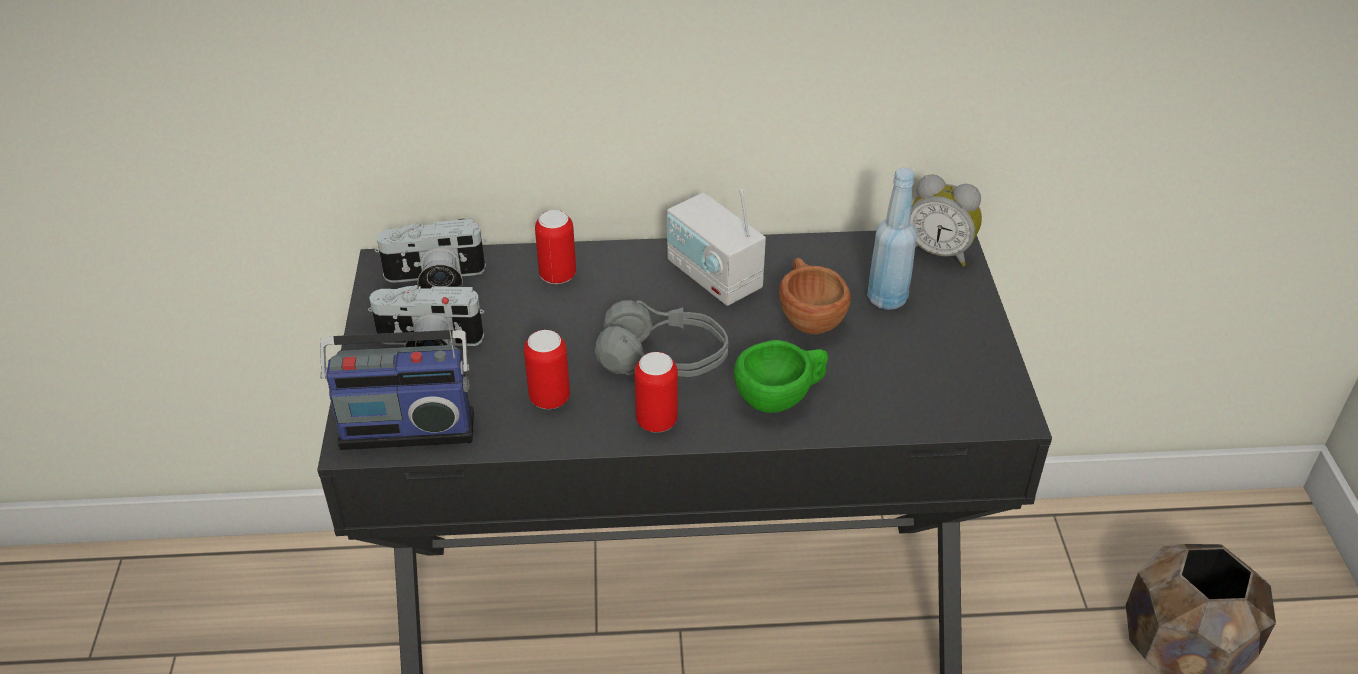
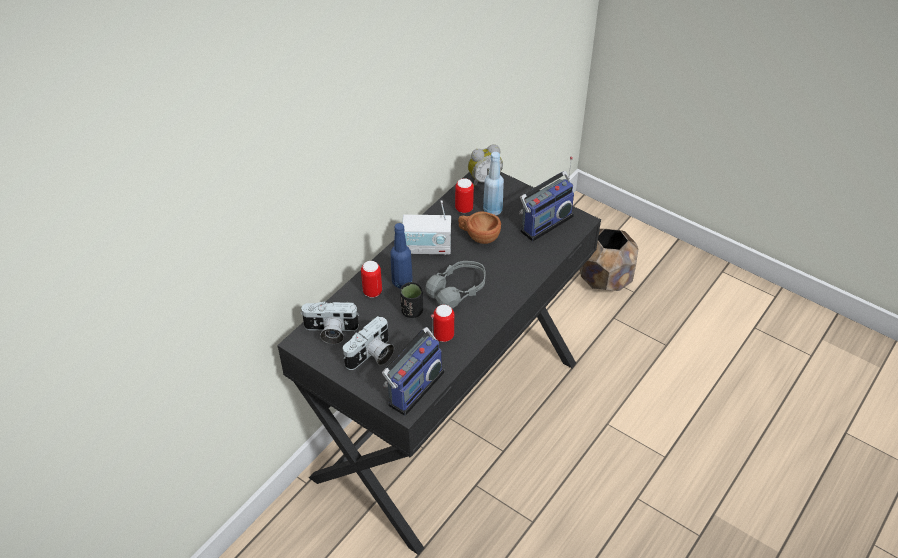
camera: 50 degrees left, 5 degrees up
(435, 281) = (330, 332): camera -> camera turned 60 degrees clockwise
(563, 336) = (412, 311): none -> black cup
(612, 292) = (402, 282): none -> blue bottle
(656, 421) = (489, 312): can -> can (464, 208)
(781, 396) = (512, 271): green cup -> none
(943, 371) = (544, 222): none -> radio

